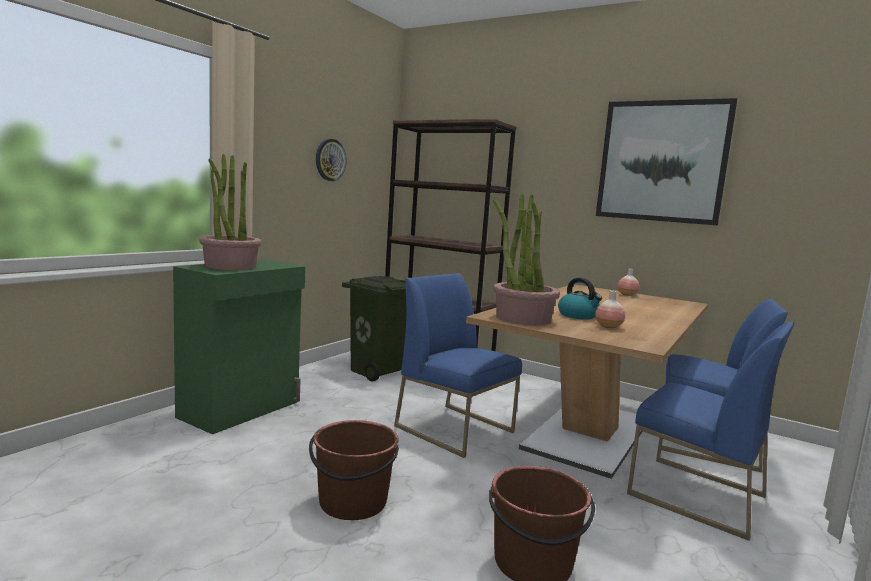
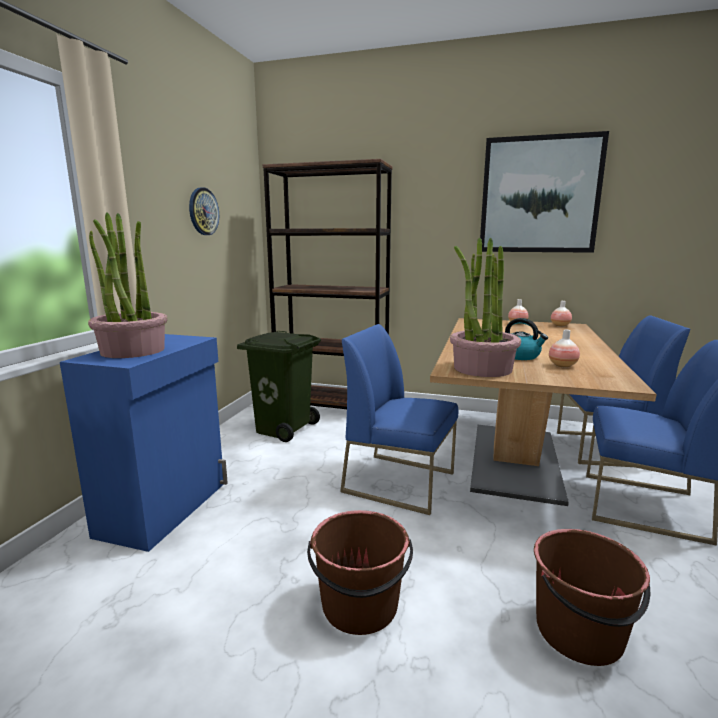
camera: 15 degrees left, 5 degrees up
(242, 409) = (166, 508): green cabinet -> blue cabinet
(673, 301) = (560, 325): none -> vase

